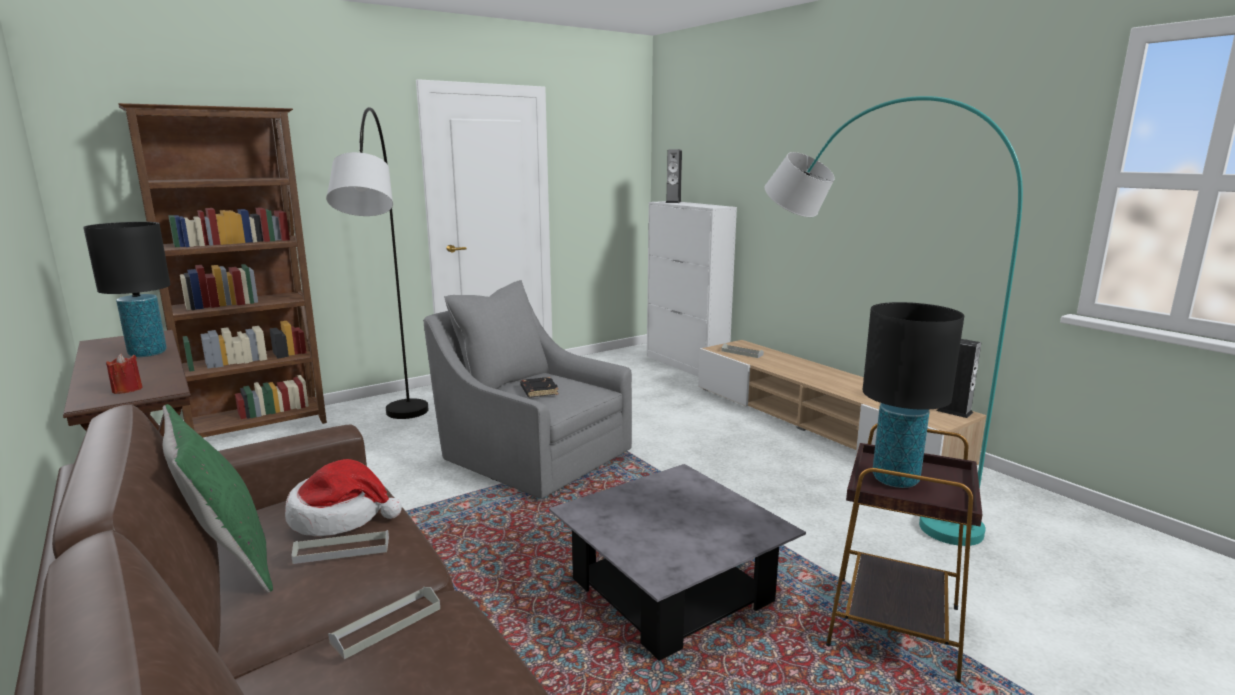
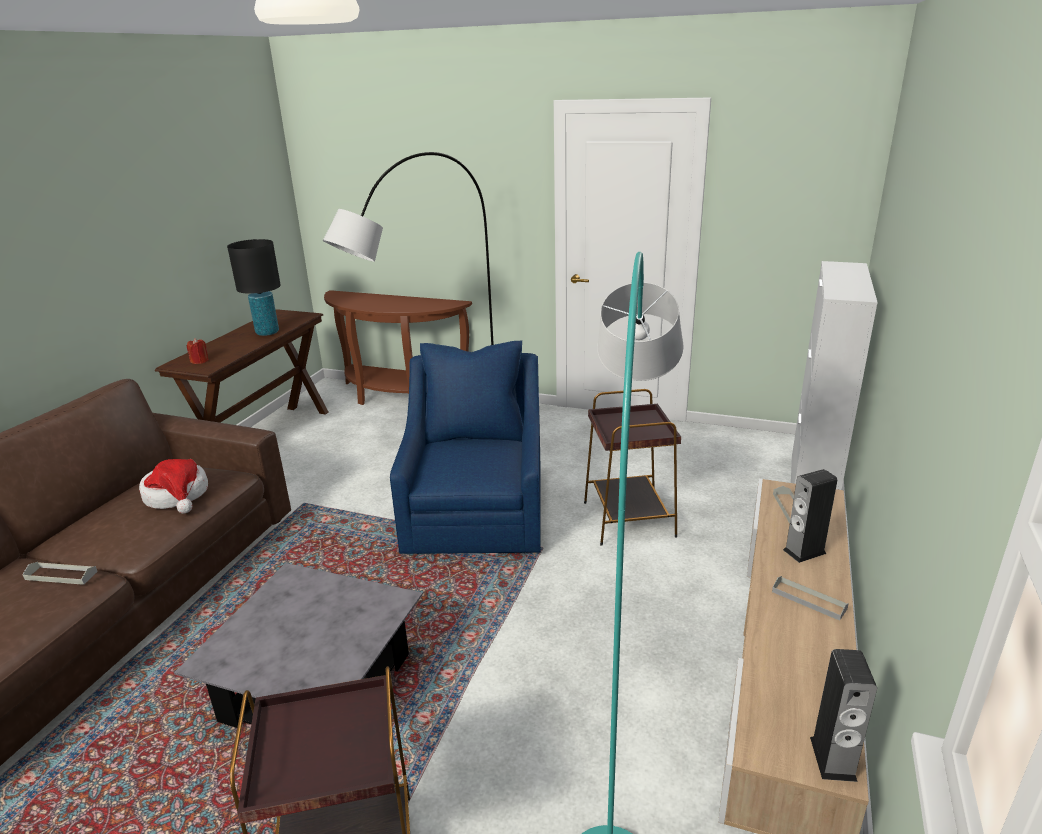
camera: 55 degrees right, 10 degrees up
(228, 561) = (123, 493): green pillow -> none
(259, 428) = (398, 397): brown bookcase -> brown console table
(342, 550) = (136, 518): grey tray -> grey tray (809, 600)
(532, 455) = (477, 512): grey armchair -> blue armchair
(538, 391) = (458, 457): black book -> none
(635, 414) = (628, 519): none -> brown side table
(673, 202) = (847, 268): speaker -> speaker (804, 551)
(895, 480) = (320, 728): black table lamp -> none

